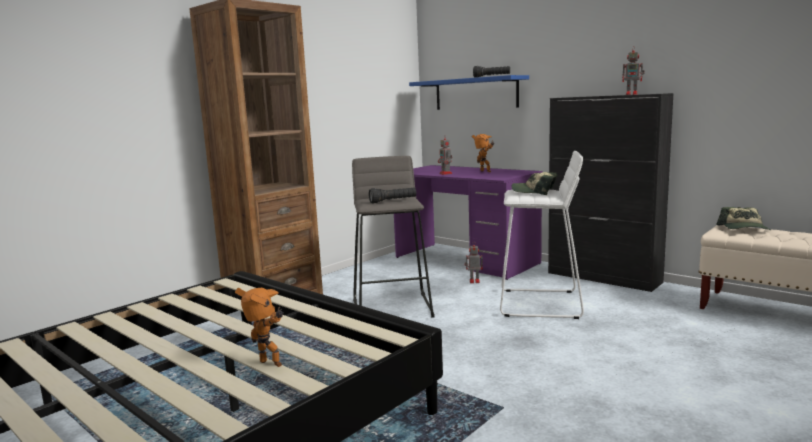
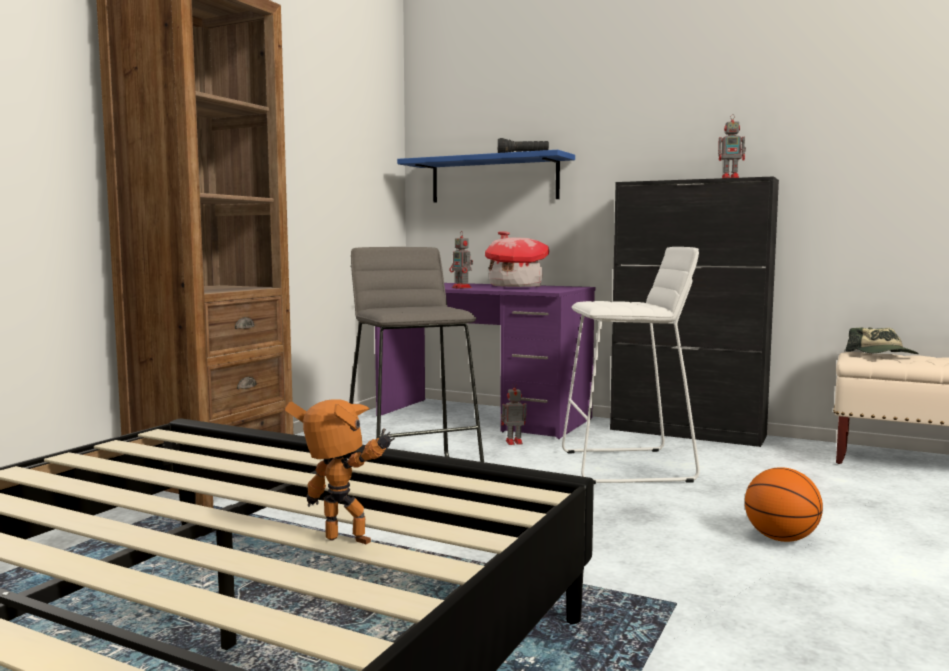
camera: 15 degrees left, 5 degrees down
(393, 201) = (426, 309): black flashlight -> none
(484, 172) = (515, 287): toy robot -> toy house
(534, 191) = (620, 302): cap -> none
(609, 367) = (781, 539): none -> basketball

